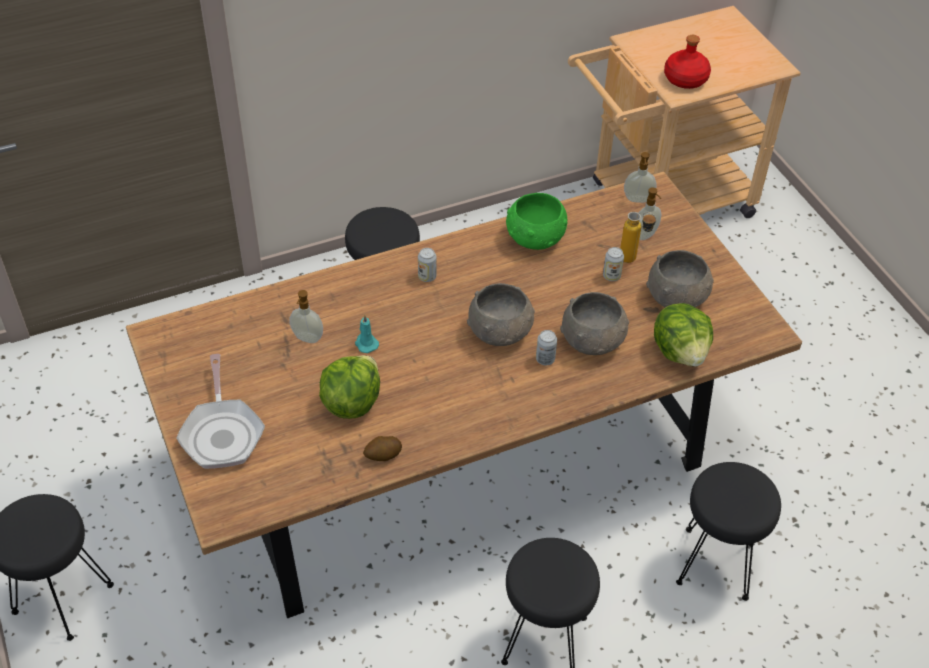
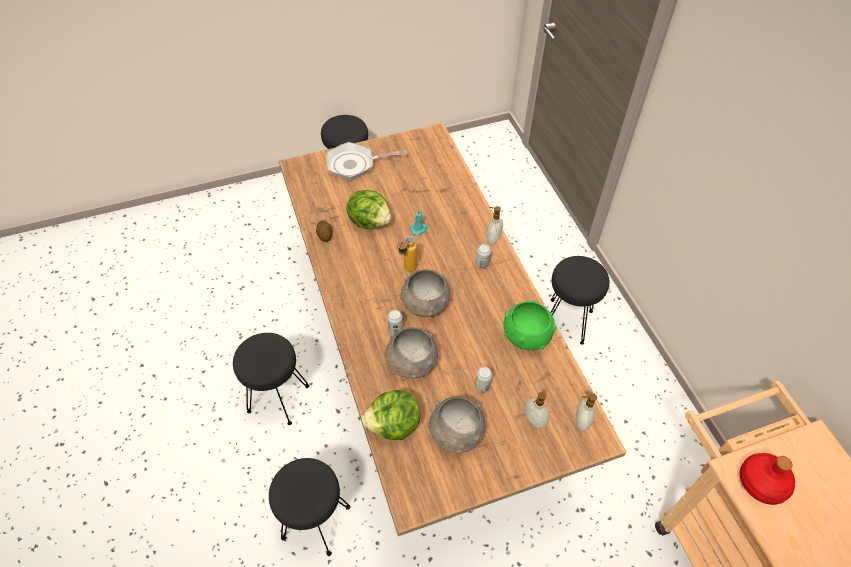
camera: 95 degrees right, 5 degrees up
(307, 338) = (426, 200): soap dispenser -> soap dispenser (492, 238)
(633, 260) = (501, 406): bottle -> bottle (407, 271)

